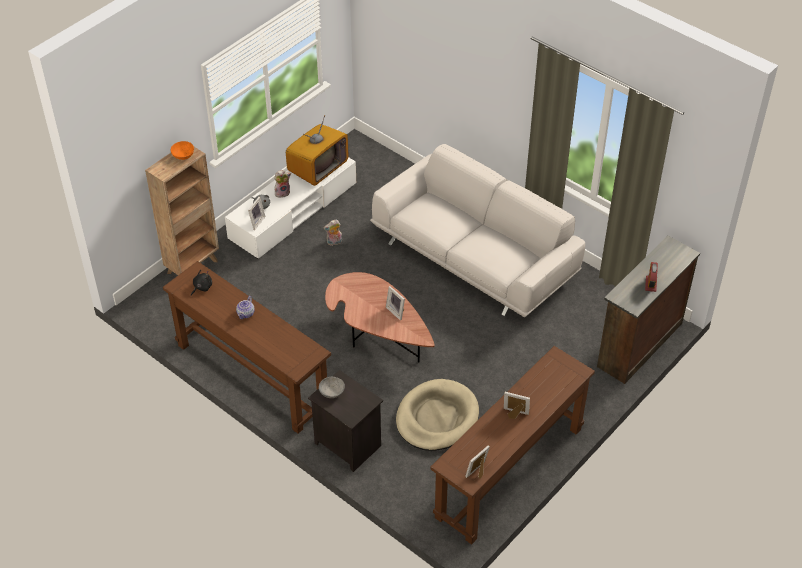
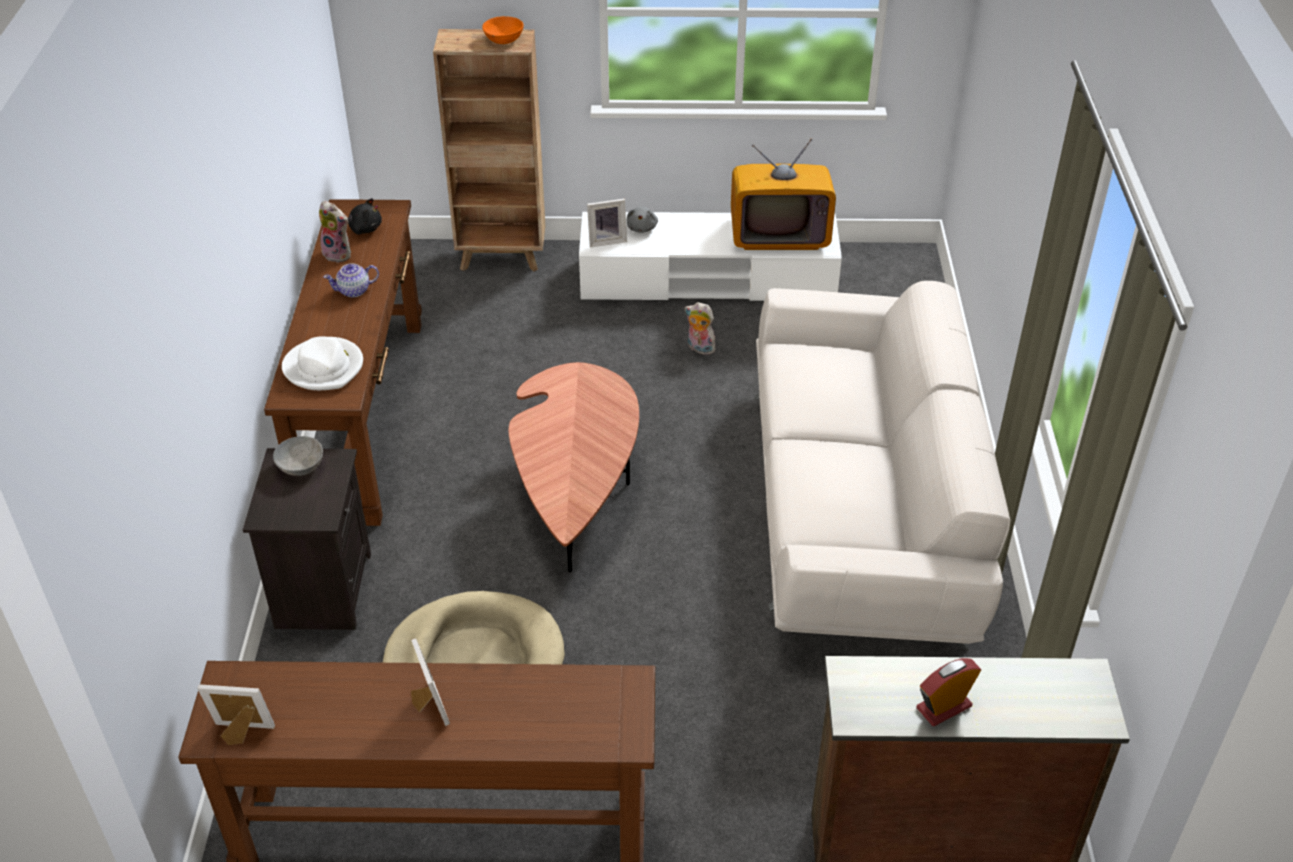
camera: 50 degrees right, 5 degrees down
(282, 192) = (691, 231): plush toy -> plush toy (339, 254)
(290, 349) = (324, 367): none -> white hat
(396, 311) = (590, 461): picture frame -> none

